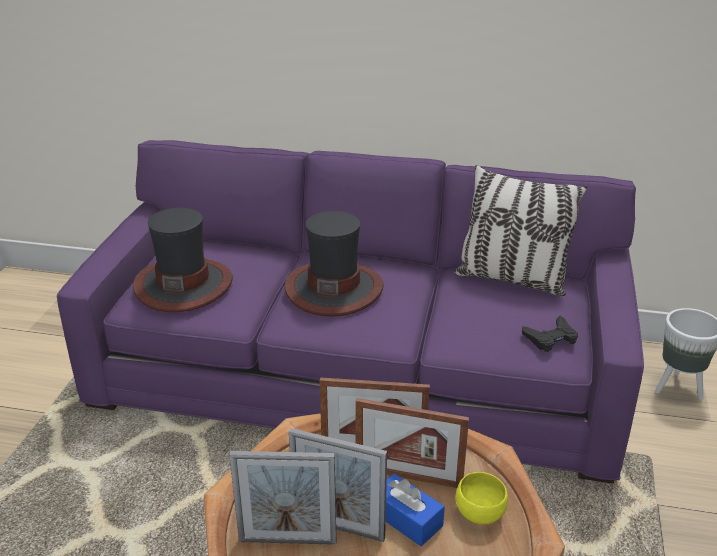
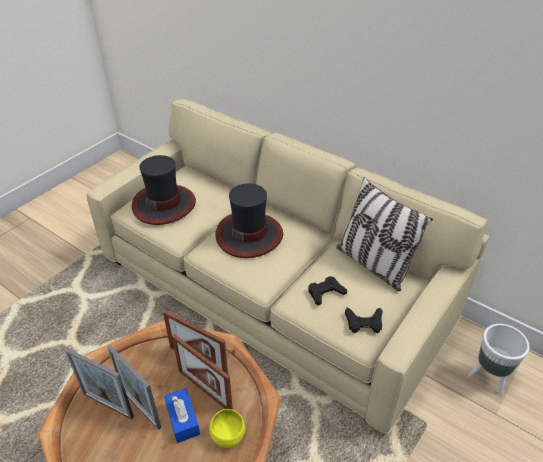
camera: 25 degrees right, 10 degrees up
(360, 374) = (272, 288): purple sofa -> beige sofa
(481, 322) = (325, 292): none -> black game controller

